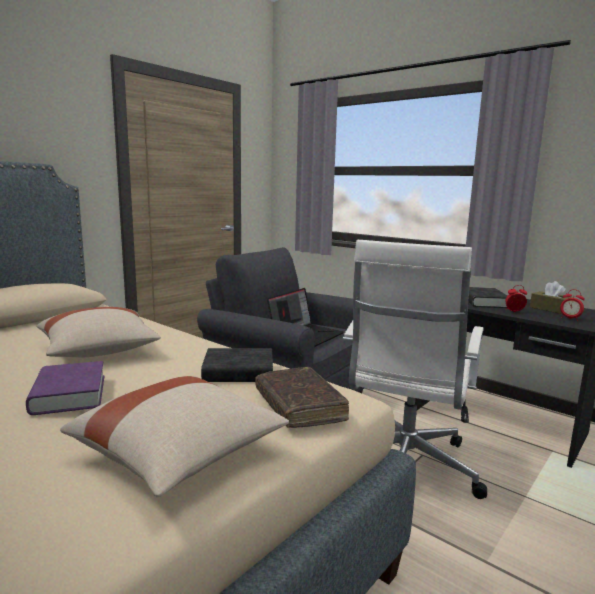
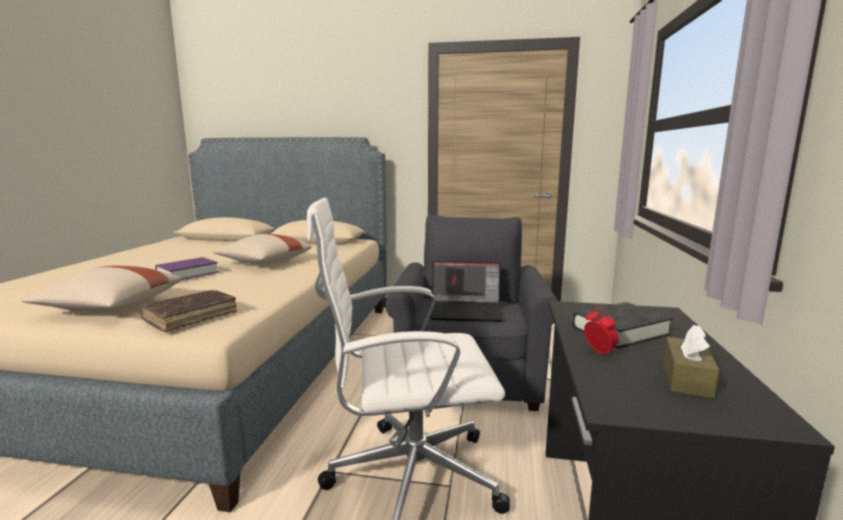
camera: 60 degrees right, 0 degrees up
(238, 372) = (250, 293): black book -> none
(569, 318) = (645, 397): alarm clock -> none

